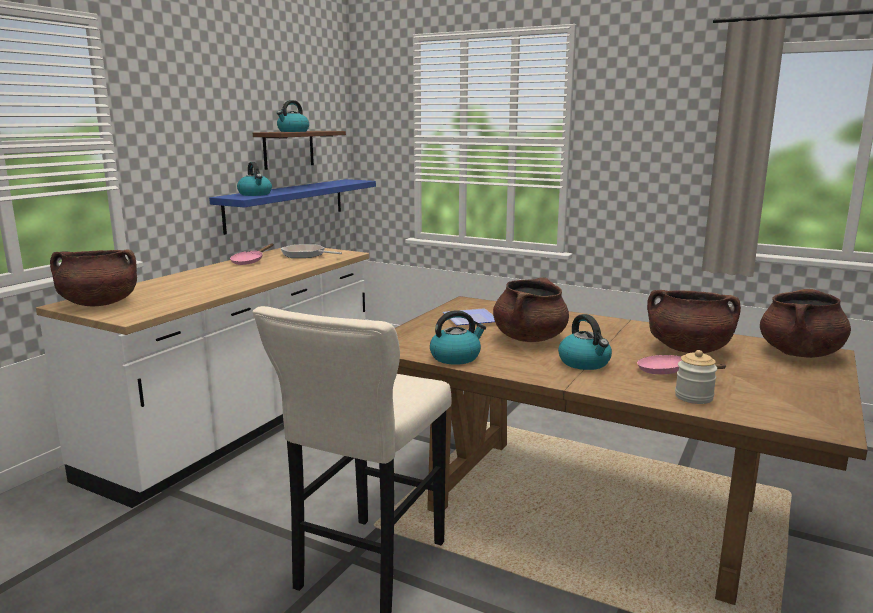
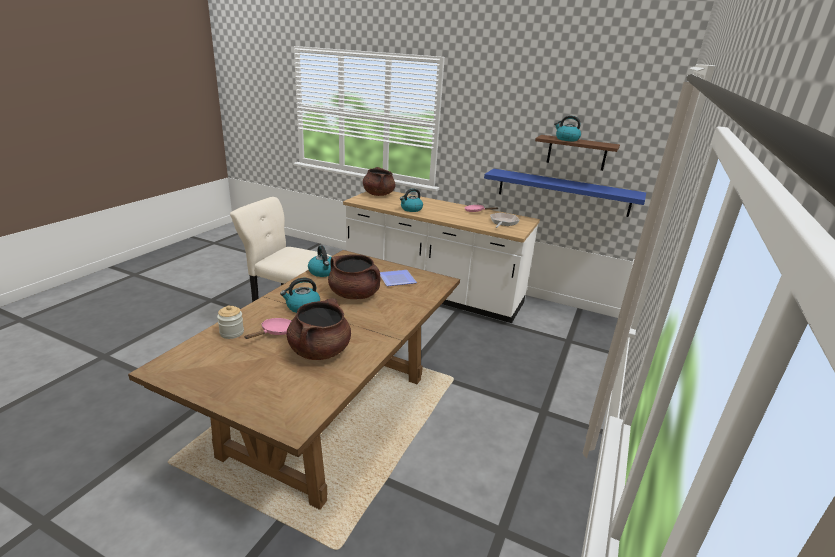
camera: 85 degrees right, 10 degrees up
(255, 194) = (512, 175): kettle -> kettle (411, 209)
(800, 353) = (296, 407): brown cooking pot -> none

